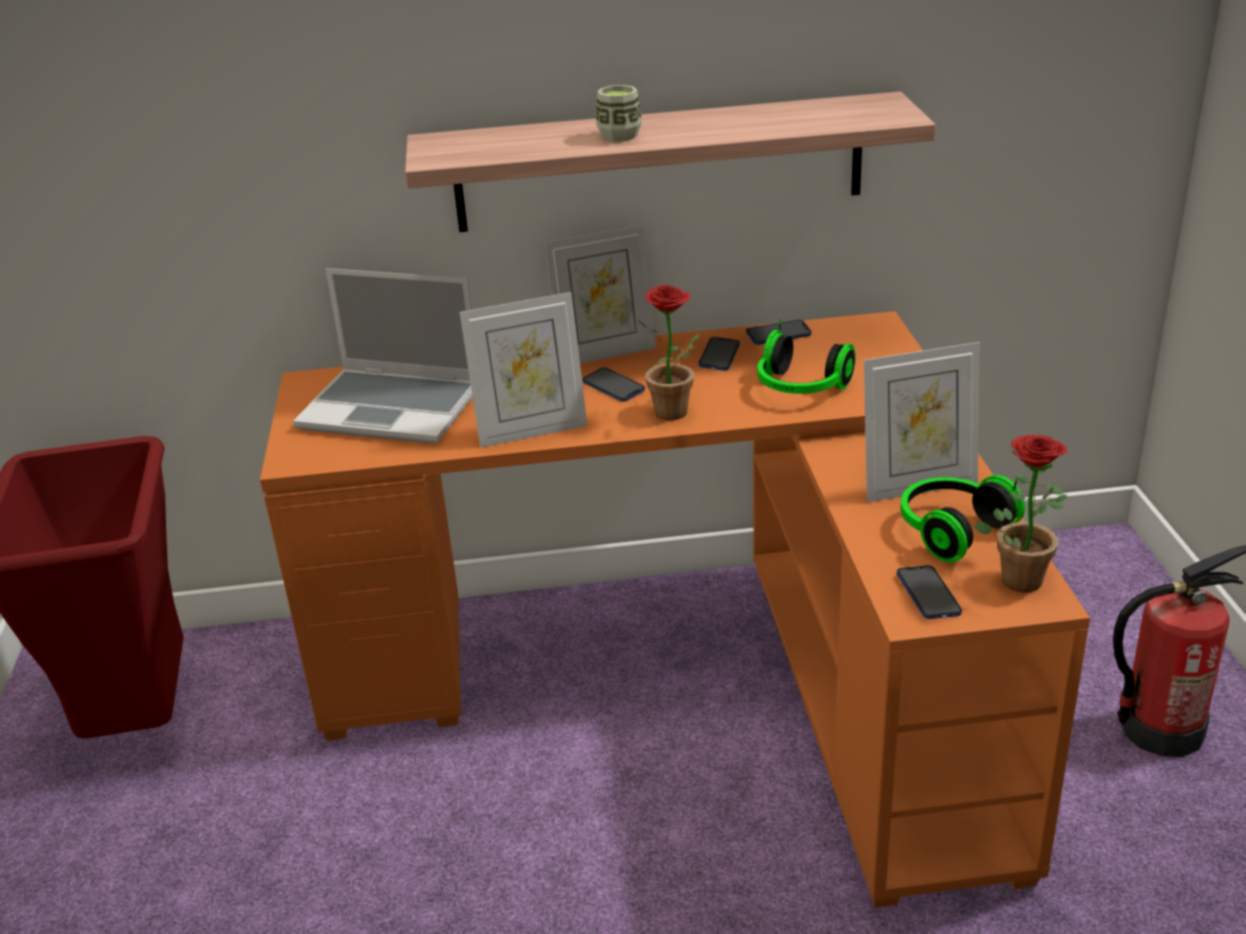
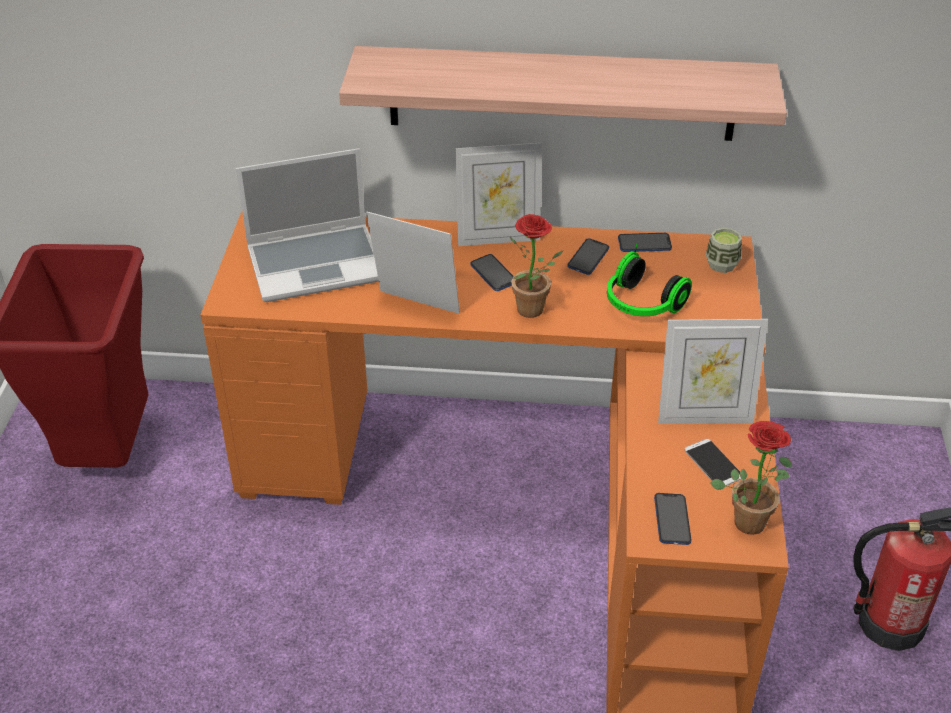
camera: 10 degrees right, 10 degrees up
(394, 408) = (317, 263): laptop -> laptop turned 45 degrees counterclockwise
(531, 431) = (415, 307): picture frame -> picture frame turned 150 degrees counterclockwise
(619, 136) = (521, 80): cup -> cup (721, 264)
(950, 530) = (713, 464): headphones -> phone

